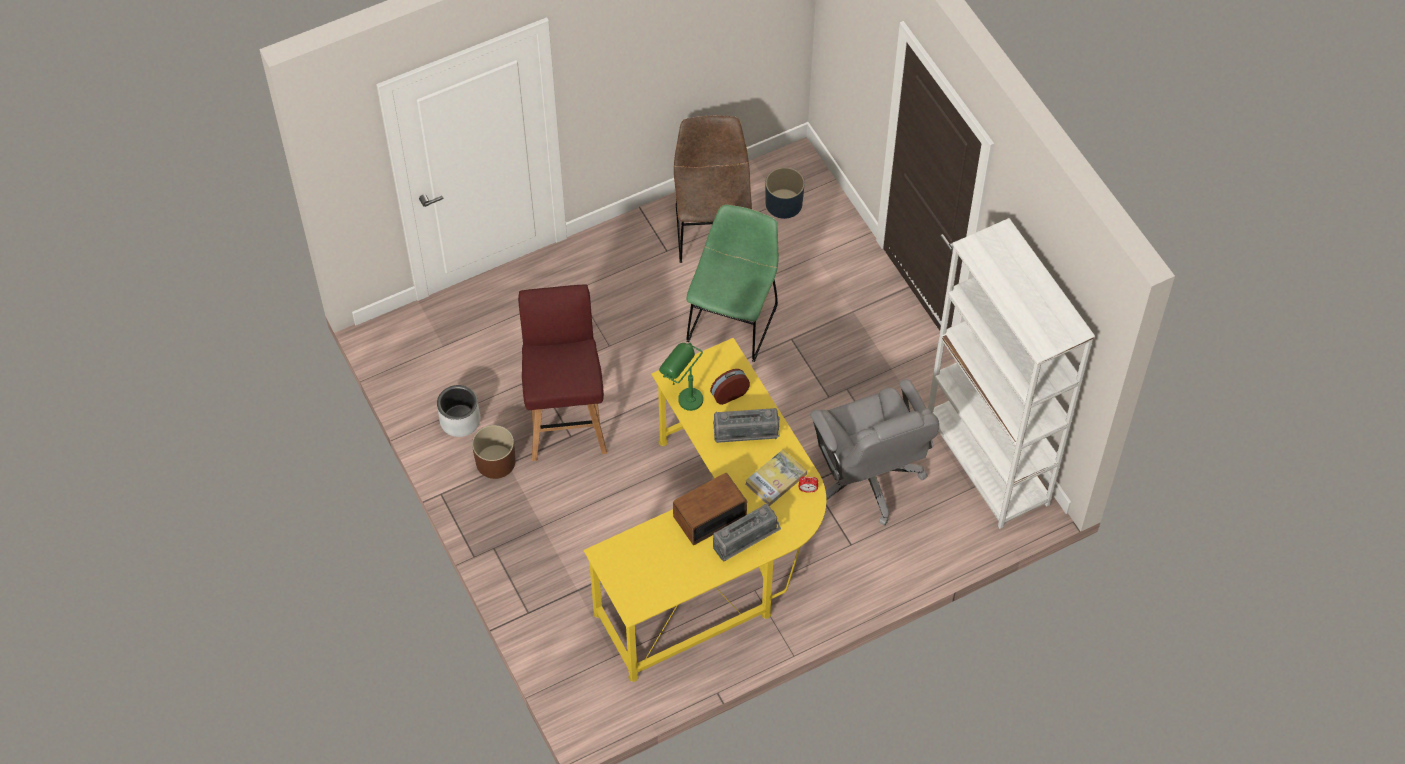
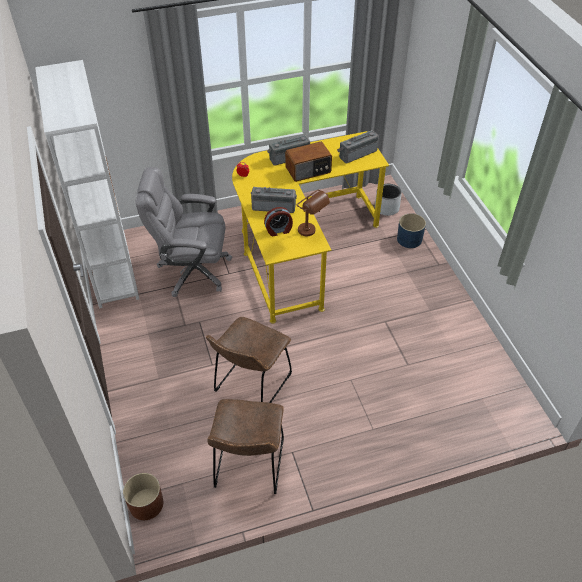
camera: 170 degrees left, 10 degrees down
(460, 421) = (464, 342): grey planter -> grey planter (386, 208)
(496, 461) = (438, 313): brown planter -> brown planter (146, 504)
(566, 422) = (387, 330): red stool -> none
(637, 568) = (357, 153): none -> radio
(682, 396) = (311, 233): green table lamp -> brown table lamp
(734, 319) = (251, 385): green chair -> brown chair
(776, 479) = (261, 183): book -> none
(783, 204) = (180, 481): blue planter -> blue planter (409, 239)
(867, 478) = (192, 271): grey office chair -> grey office chair turned 75 degrees counterclockwise

